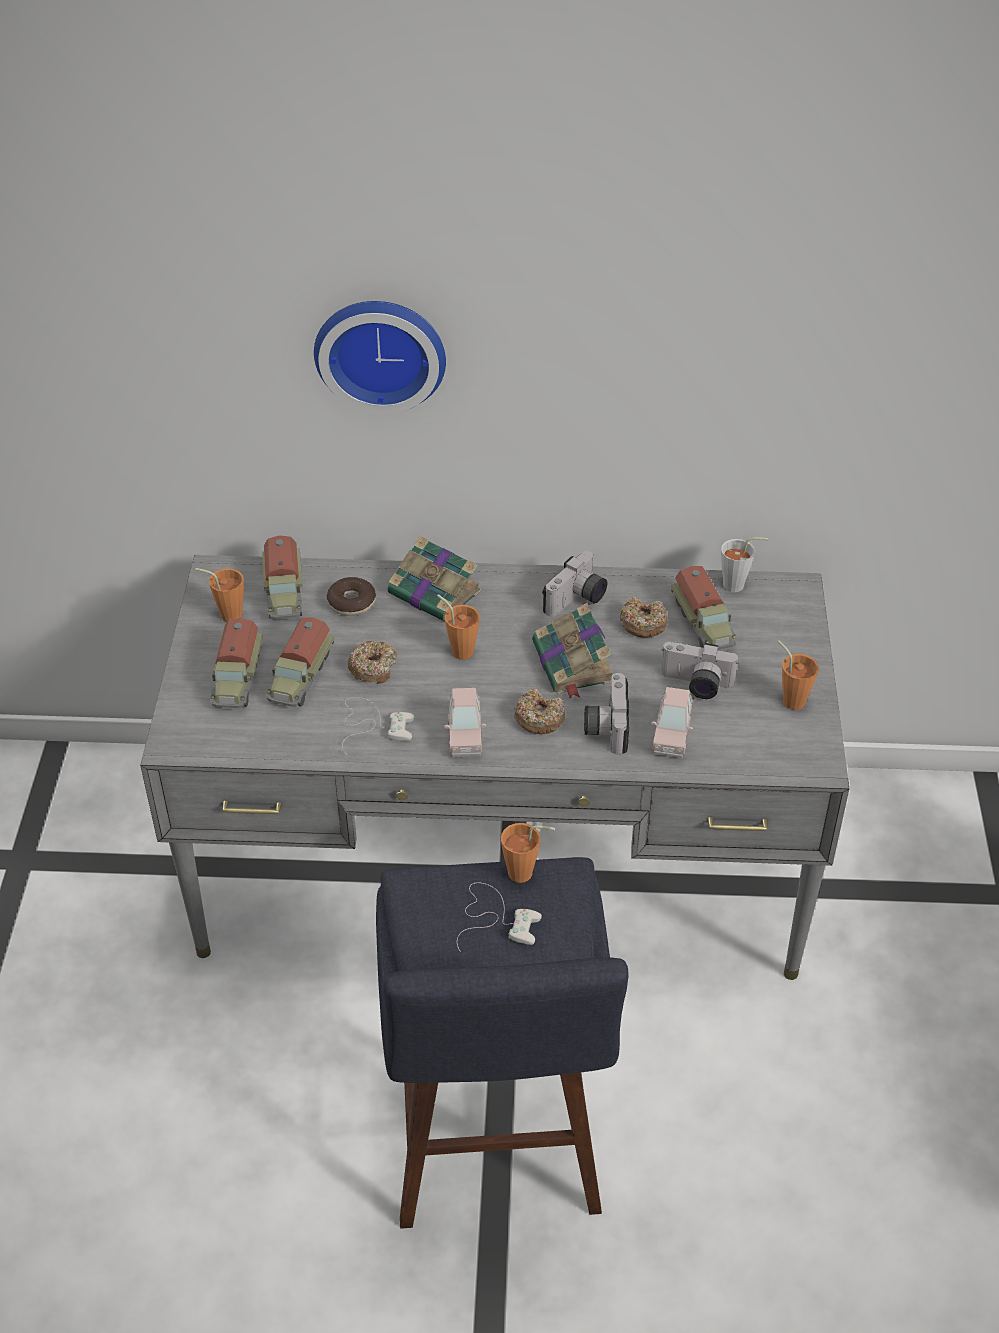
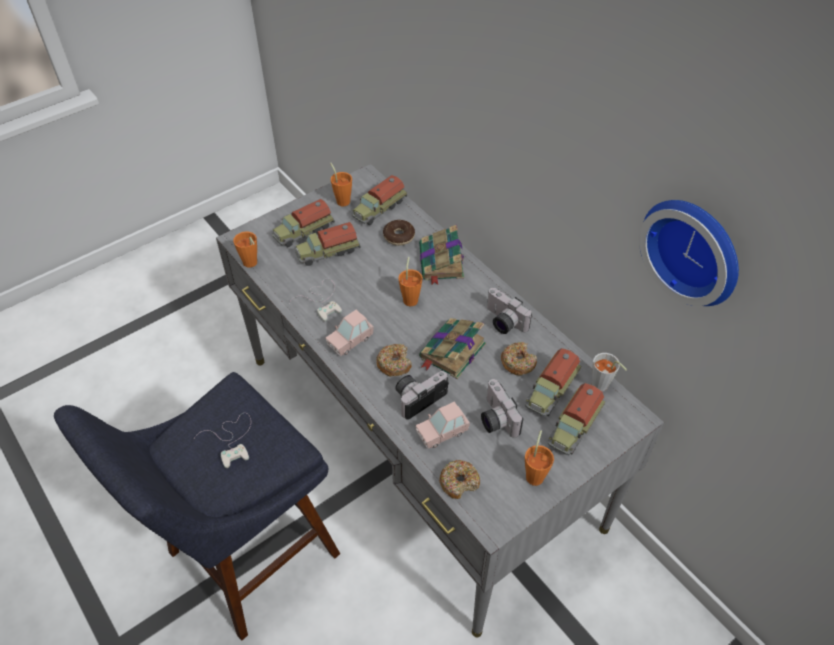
camera: 50 degrees right, 5 degrees up
(373, 668) = (361, 274): donut -> donut (459, 482)
(381, 350) = (460, 88): wall clock -> wall clock (694, 249)
(526, 874) = (276, 432): orange cup -> orange cup (251, 264)
(577, 600) = (503, 322): camera -> camera turned 45 degrees clockwise
(763, 636) = (574, 426): none -> toy truck

